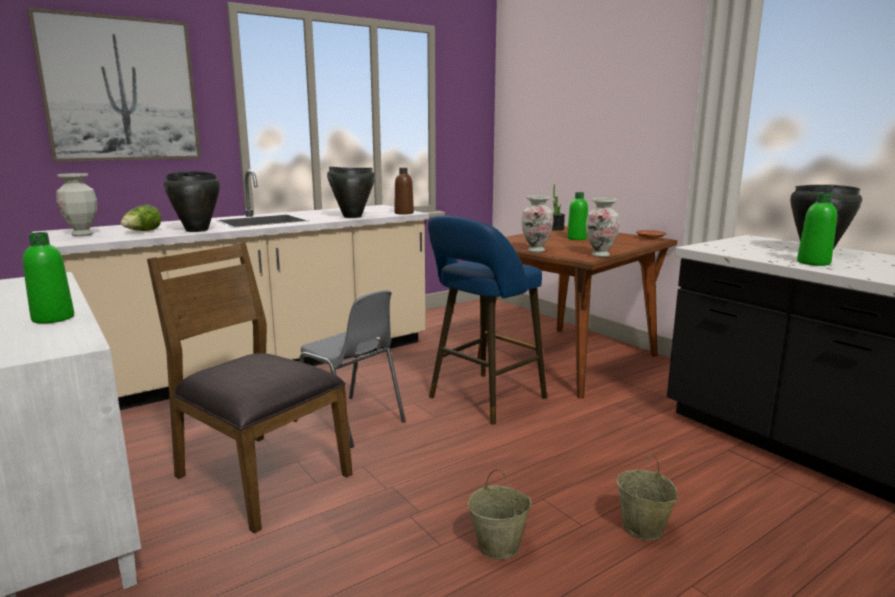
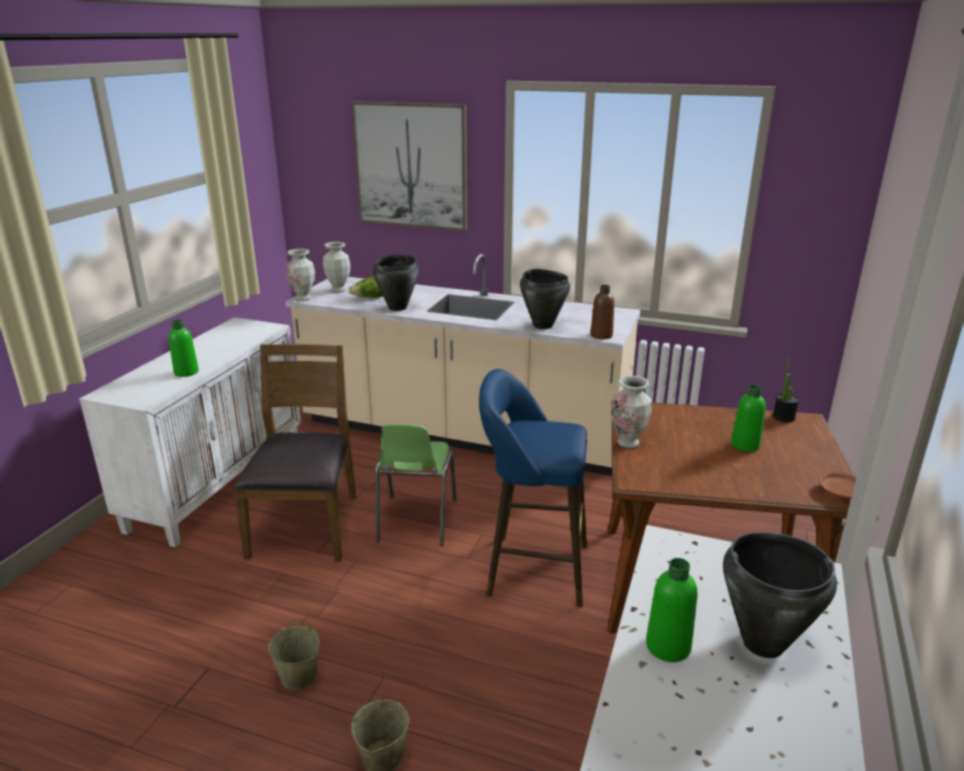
camera: 55 degrees right, 10 degrees up
(350, 422) = (416, 521): grey chair -> green chair
(600, 255) = (663, 485): vase -> vase (303, 298)

